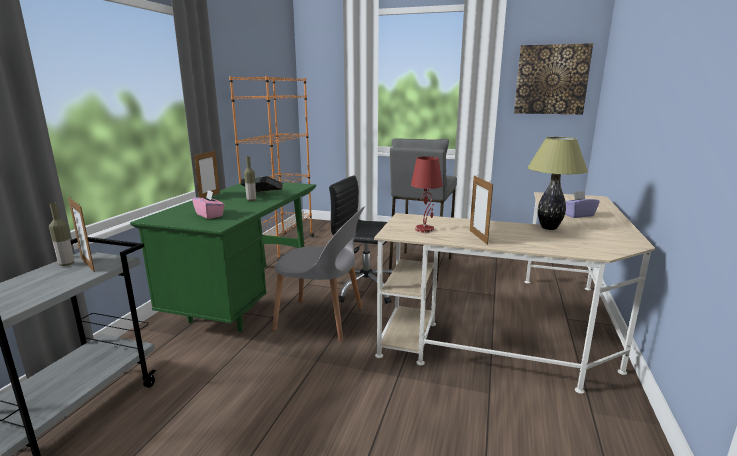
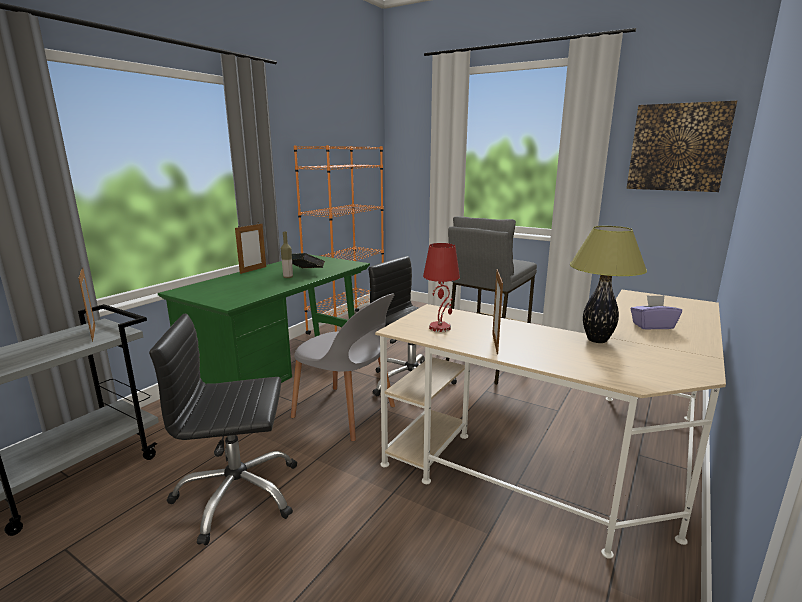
camera: 15 degrees right, 0 degrees up
(66, 264) = (78, 331): bottle -> none
(210, 215) = (233, 291): pink tissue box -> none
(260, 402) = (237, 495): none -> black office chair

